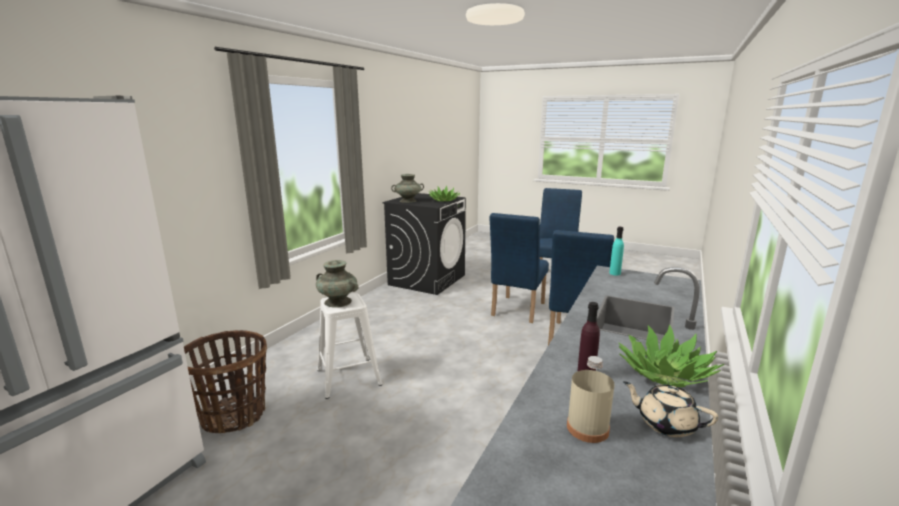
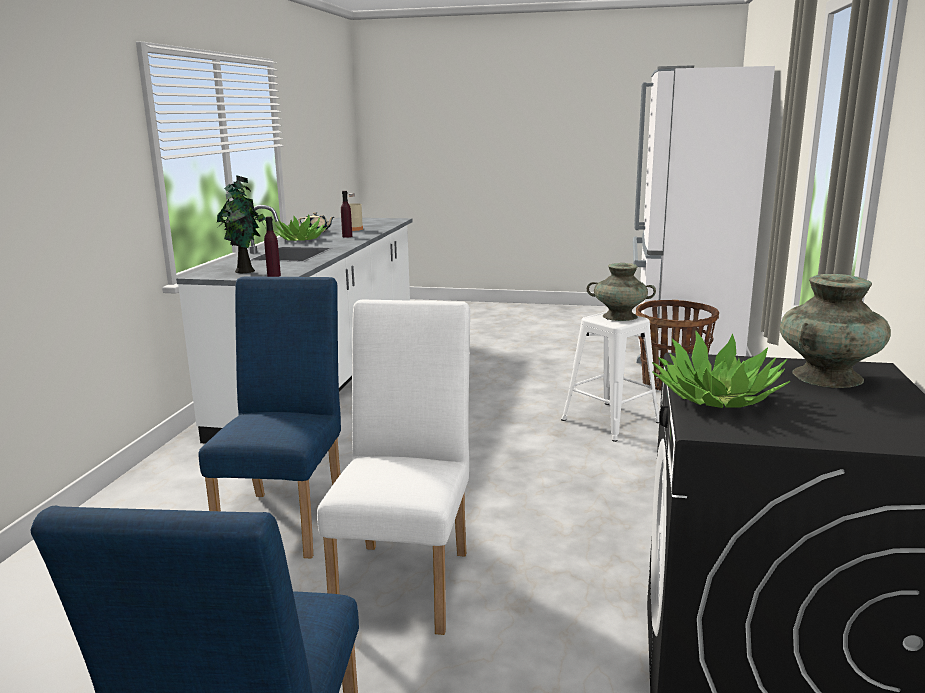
camera: 165 degrees right, 0 degrees up
(516, 311) = (407, 578): blue chair -> white chair
(615, 273) = (274, 275): turquoise bottle -> purple bottle
(647, 283) = (246, 271): none -> potted plant

